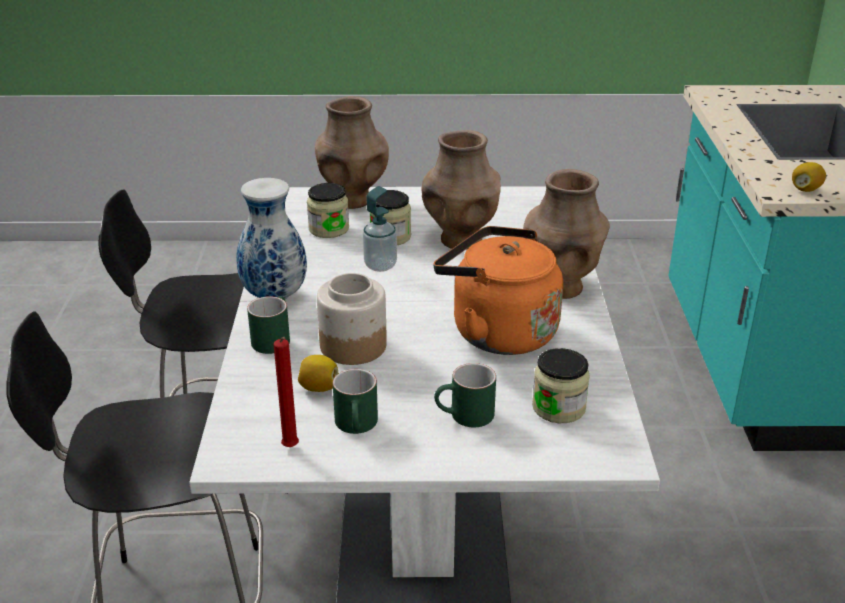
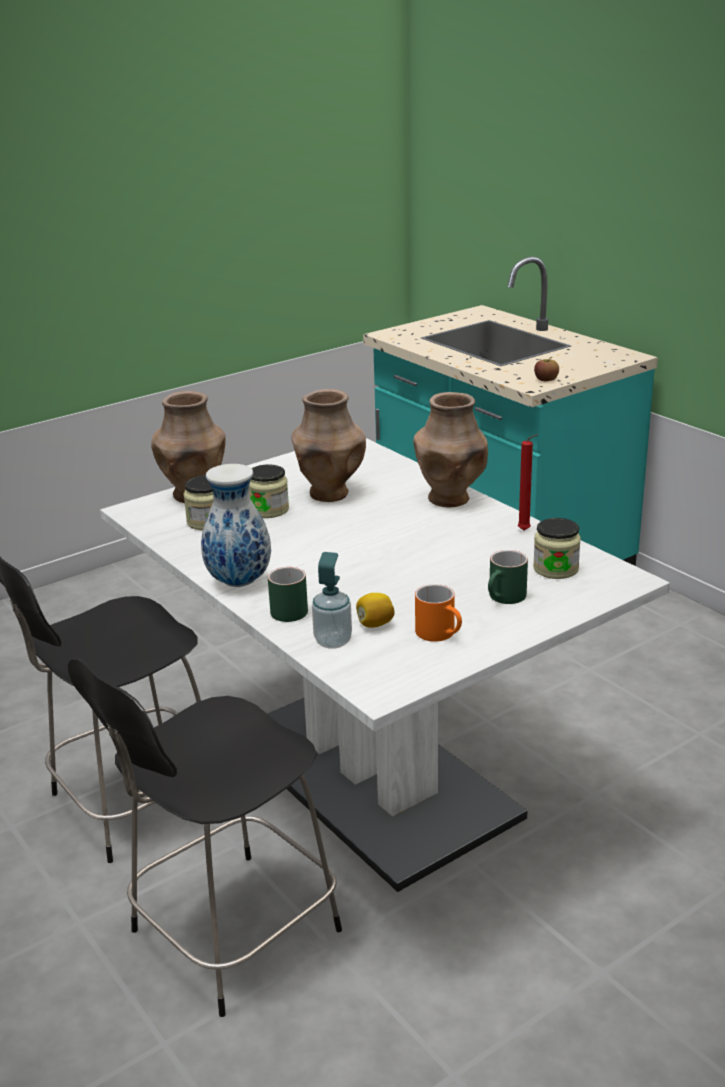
camera: 35 degrees left, 5 degrees down
(291, 449) = (416, 667): red candle -> red candle (525, 531)
(352, 346) = (357, 590): jar -> none
(358, 426) = (441, 634): green mug -> orange mug
(380, 265) = (293, 531): soap dispenser -> soap dispenser (333, 641)
(497, 332) = (448, 541): orange kettle -> none
(805, 189) = (546, 379): lemon -> apple

